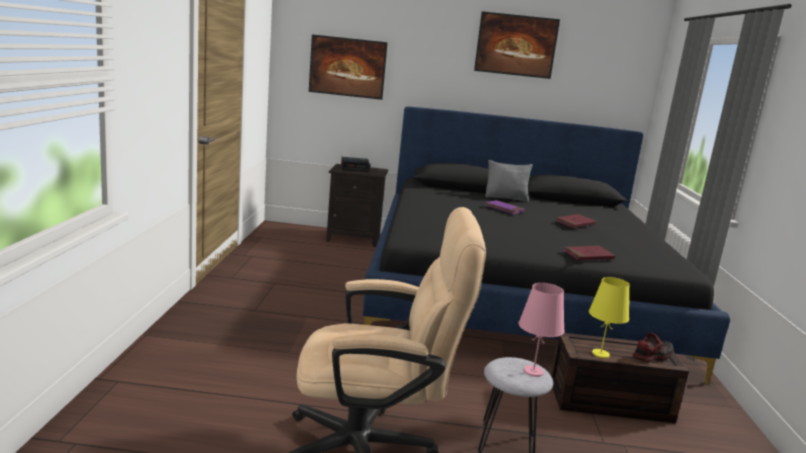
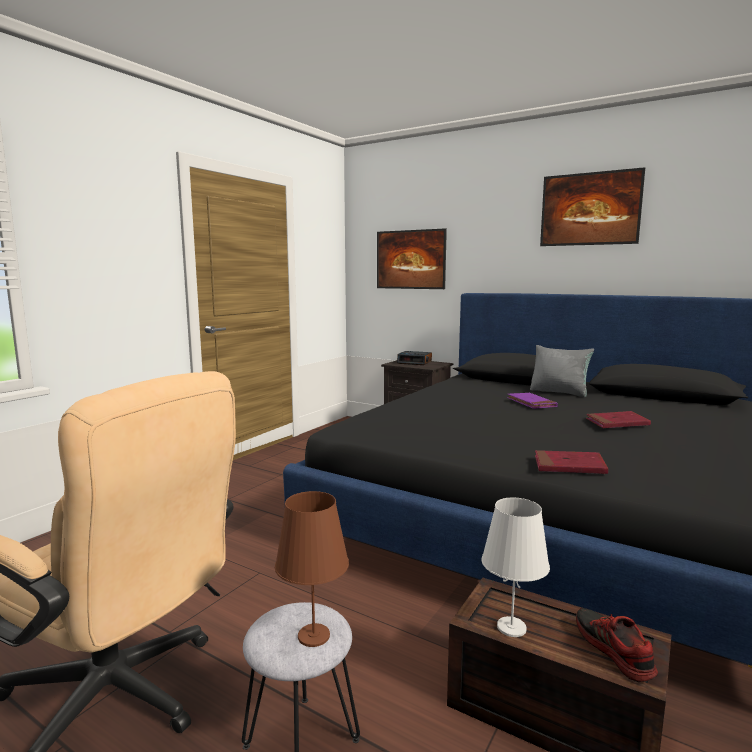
camera: 30 degrees right, 5 degrees down
(533, 371) = (313, 635): pink table lamp -> brown table lamp
(600, 354) = (511, 627): yellow table lamp -> white table lamp
(652, 356) = (612, 651): shoe -> shoe turned 105 degrees counterclockwise

